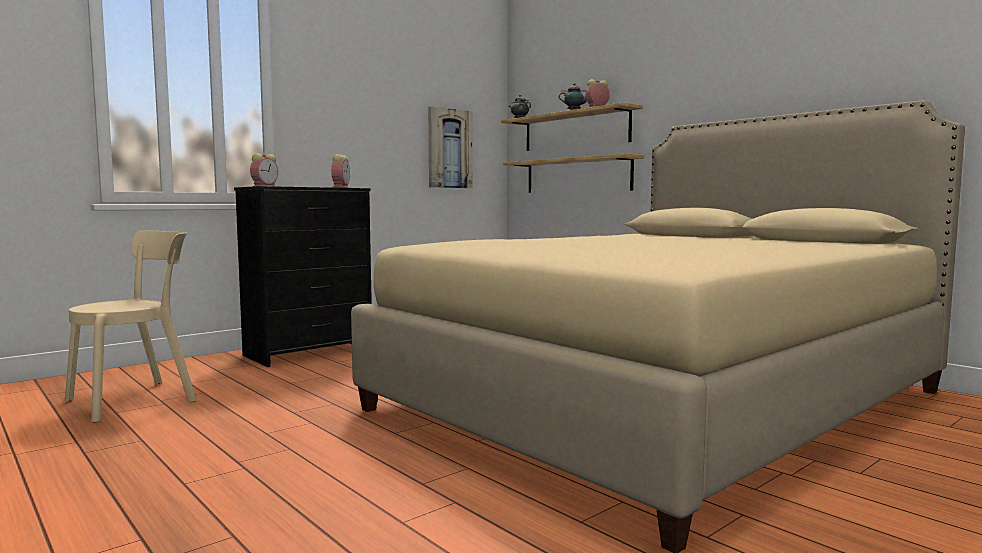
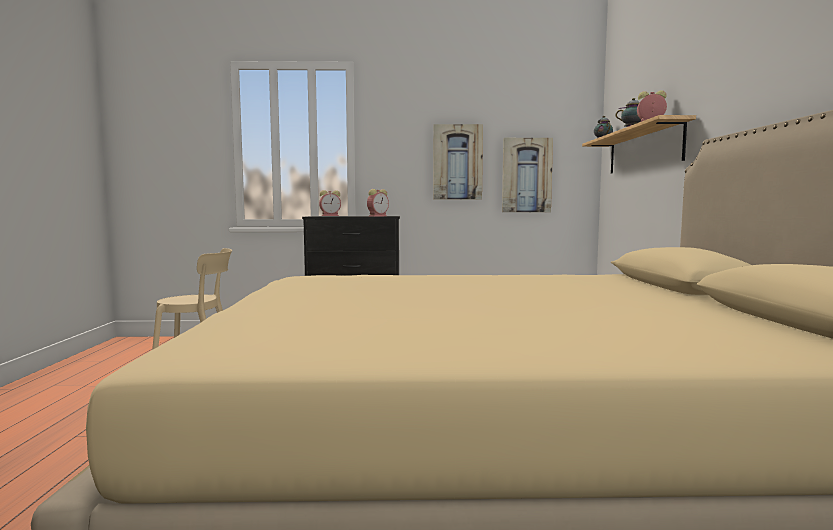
camera: 40 degrees right, 0 degrees up
(386, 129) = (457, 162): none -> picture
(577, 175) = (642, 199): shelf -> none

